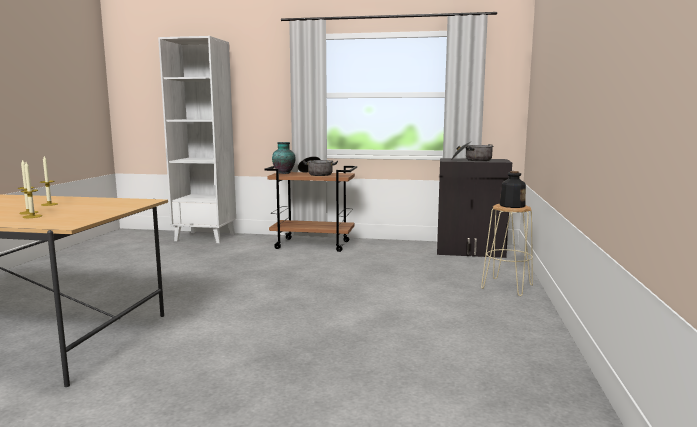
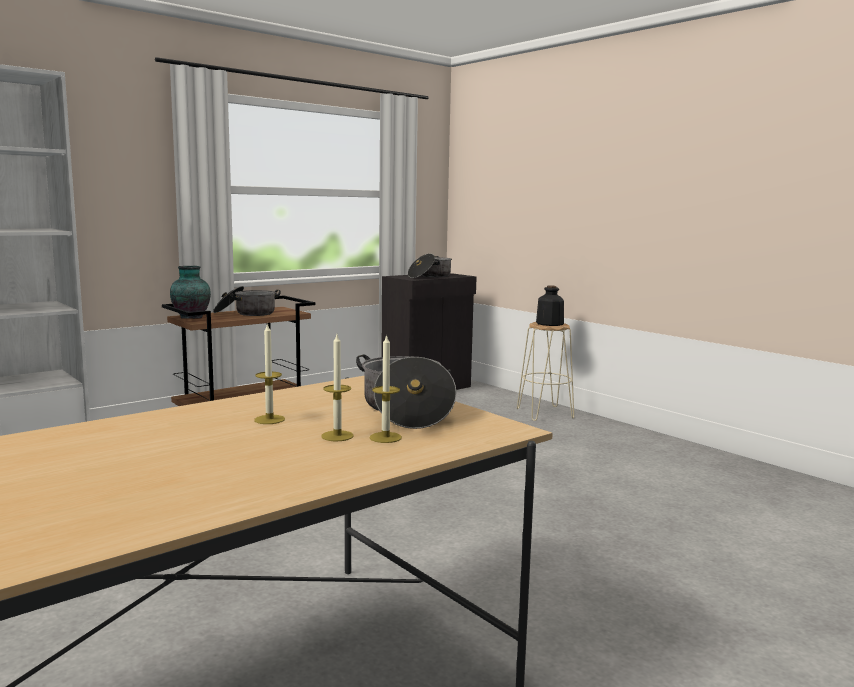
camera: 50 degrees left, 0 degrees up
(90, 211) = (405, 410): none -> cooking pot

